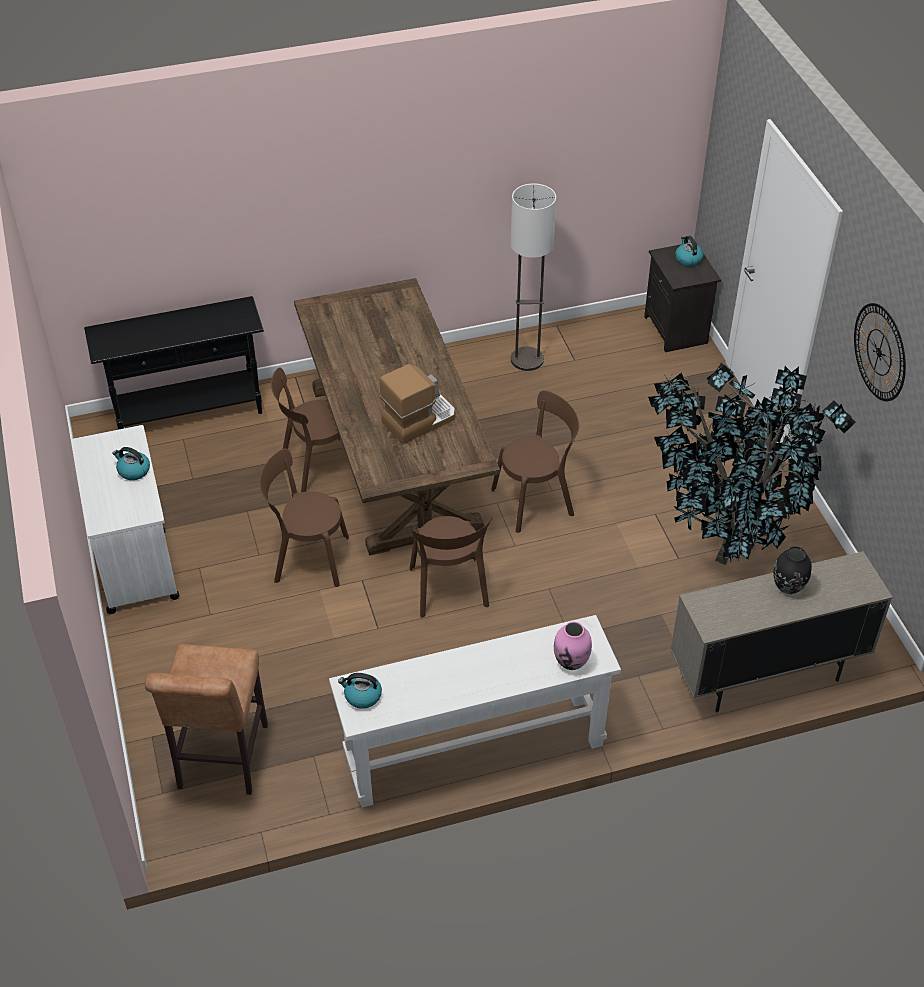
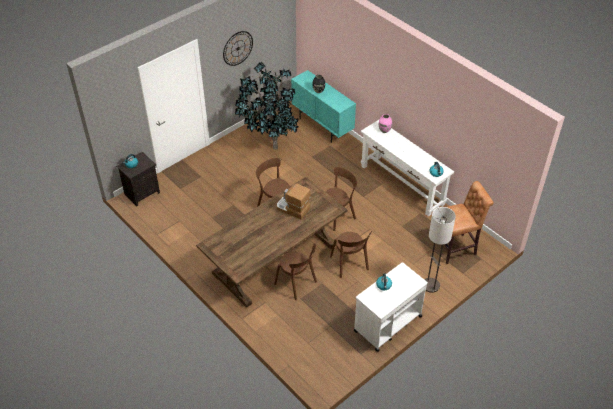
camera: 115 degrees left, 0 degrees up
(189, 412) = (289, 349): black console table -> none
(527, 359) = (186, 236): floor lamp -> floor lamp (430, 285)
(765, 676) = (322, 126): beige cabinet -> turquoise cabinet

